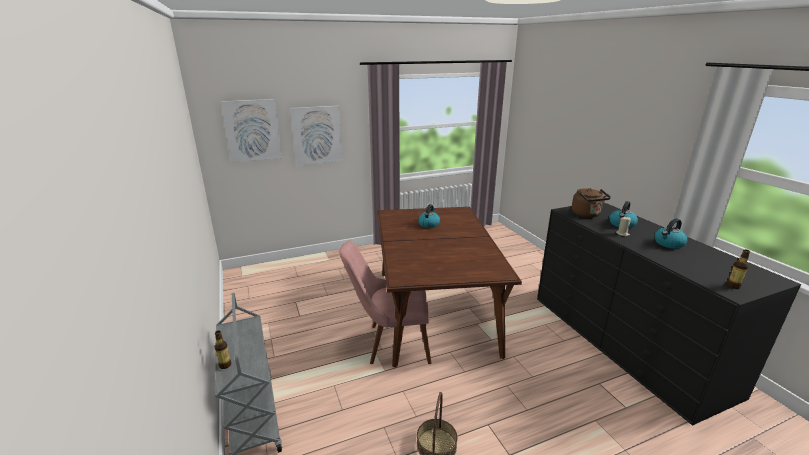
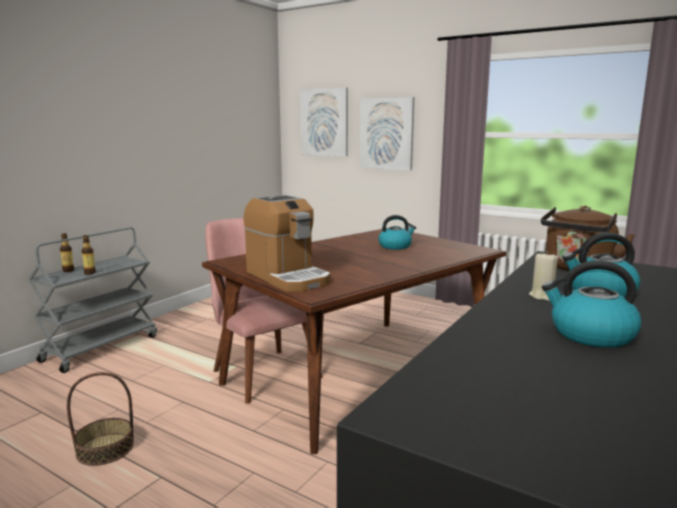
camera: 55 degrees right, 10 degrees down
(462, 271) = (288, 277): none -> coffee machine
(733, 286) = (449, 414): bottle -> bottle (90, 273)

